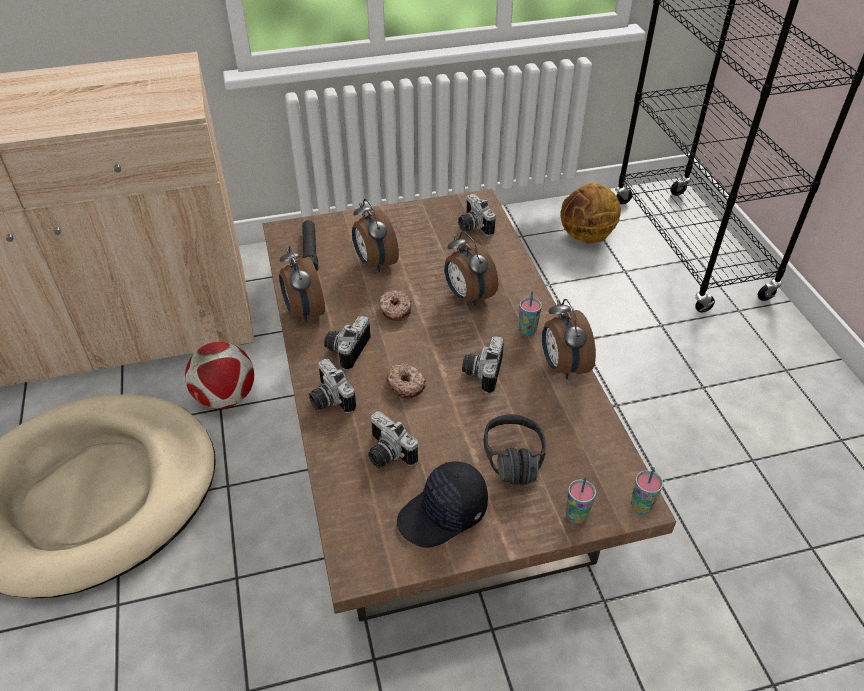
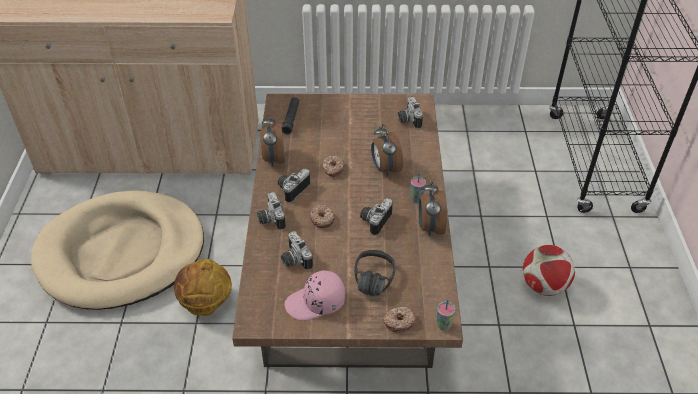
camera: 15 degrees right, 0 degrees up
(226, 397) = (222, 207): football -> football (544, 286)
(374, 263) = (331, 134): alarm clock -> none
(443, 514) = (316, 303): black cap -> pink cap
(576, 515) = (399, 322): cup -> donut
(586, 236) = (516, 139): basketball -> basketball (205, 304)

